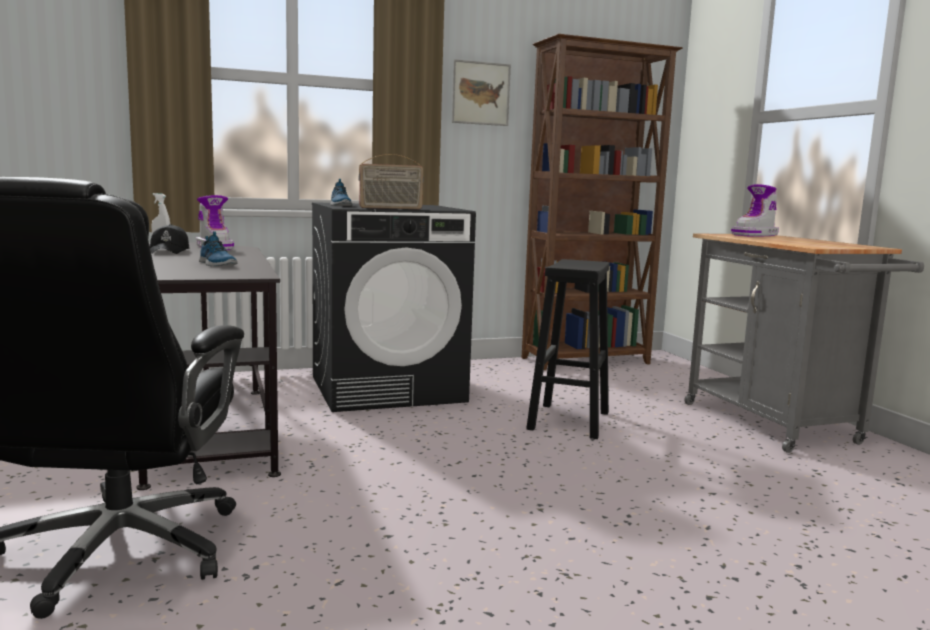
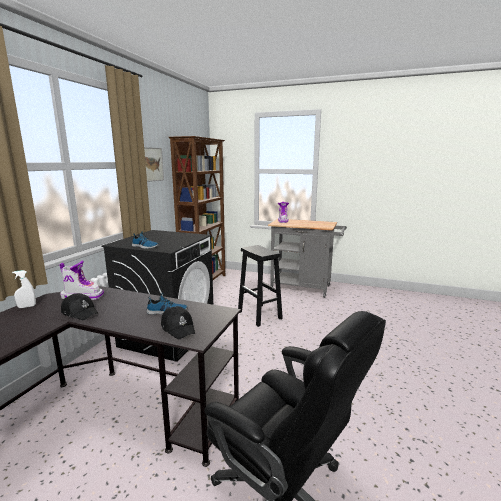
camera: 50 degrees left, 5 degrees up
(175, 270) = (178, 328): none -> black cap
(390, 208) = (183, 243): radio -> none

